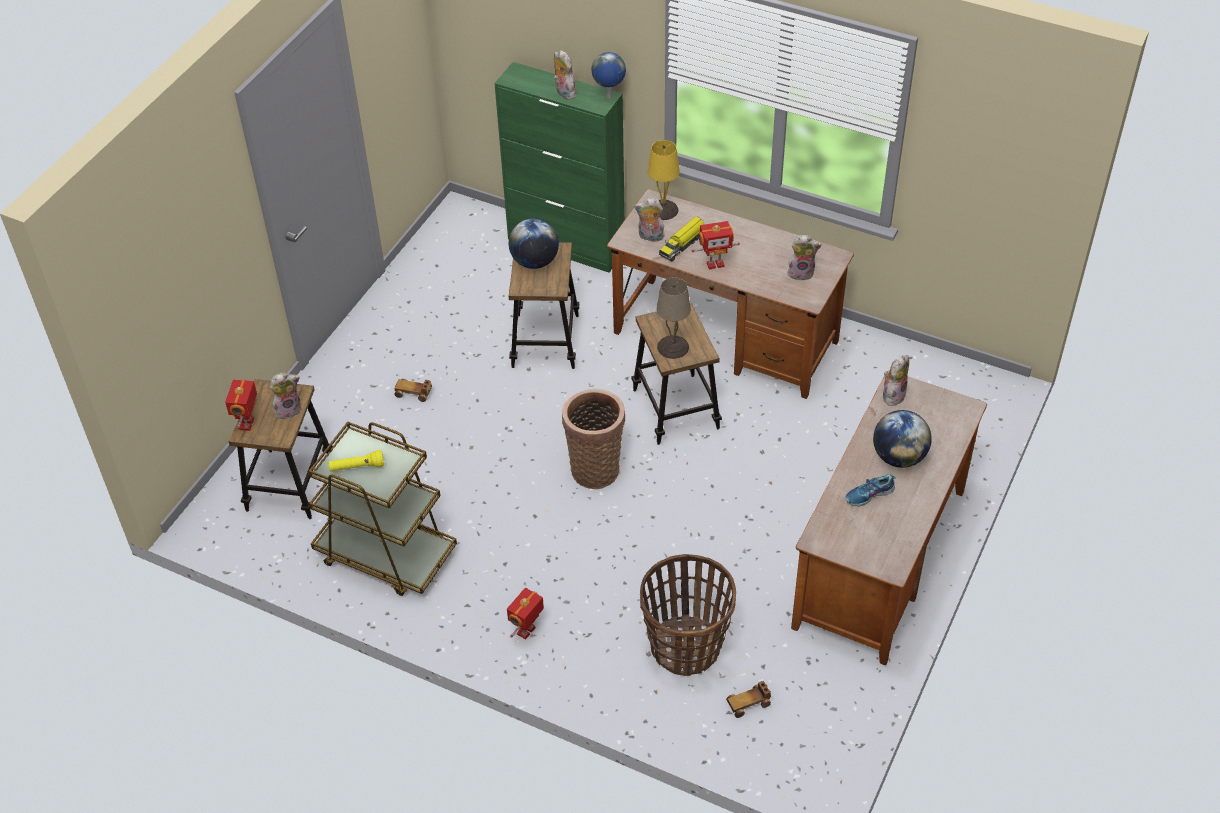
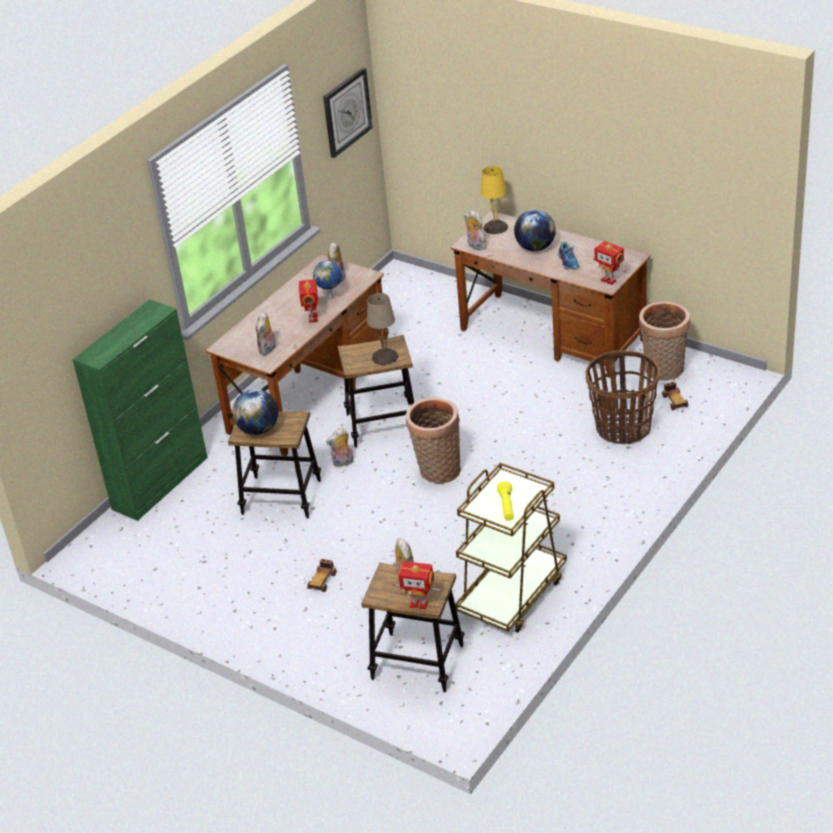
camera: 80 degrees left, 10 degrees down
(527, 631) = (602, 510): toy robot -> toy robot (609, 280)
(563, 92) = (133, 330): plush toy -> plush toy (343, 463)
(609, 97) = (151, 305): globe -> globe (331, 298)
(663, 209) = (236, 342): yellow table lamp -> yellow table lamp (495, 227)
(682, 244) = (283, 333): toy truck -> none
(814, 688) = (663, 371): none -> basket
(1006, 167) = (346, 112): none -> wall clock

